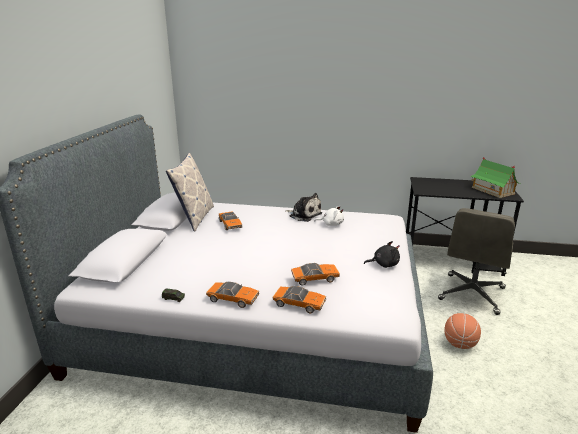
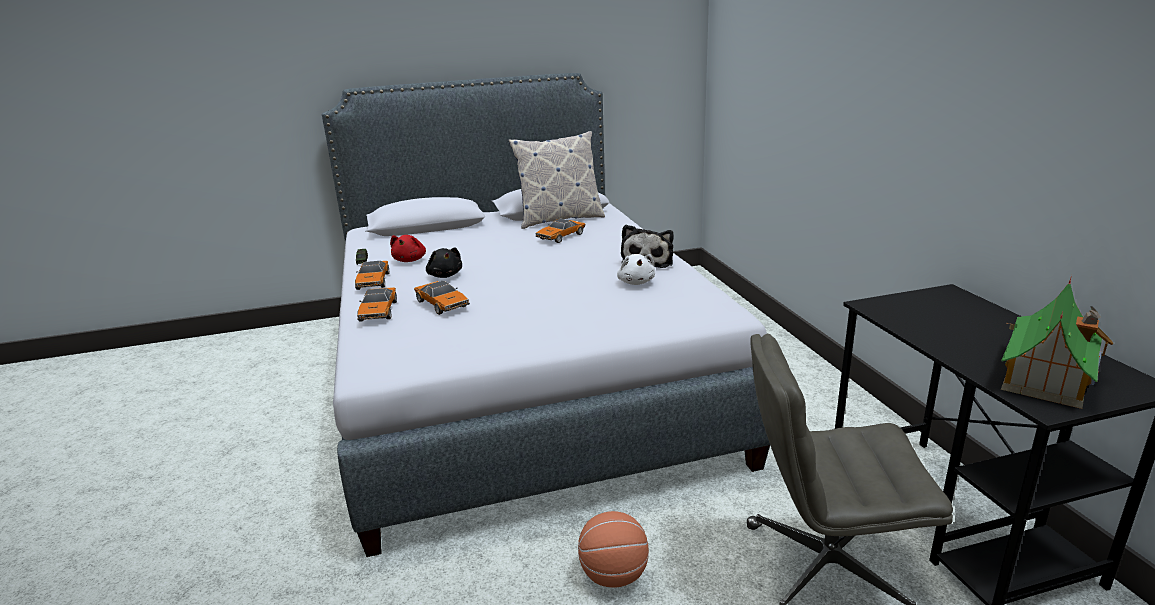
camera: 65 degrees right, 0 degrees up
(203, 278) = (410, 260): none -> red plush toy
(384, 264) = (527, 338): black plush toy -> black plush toy (445, 275)

